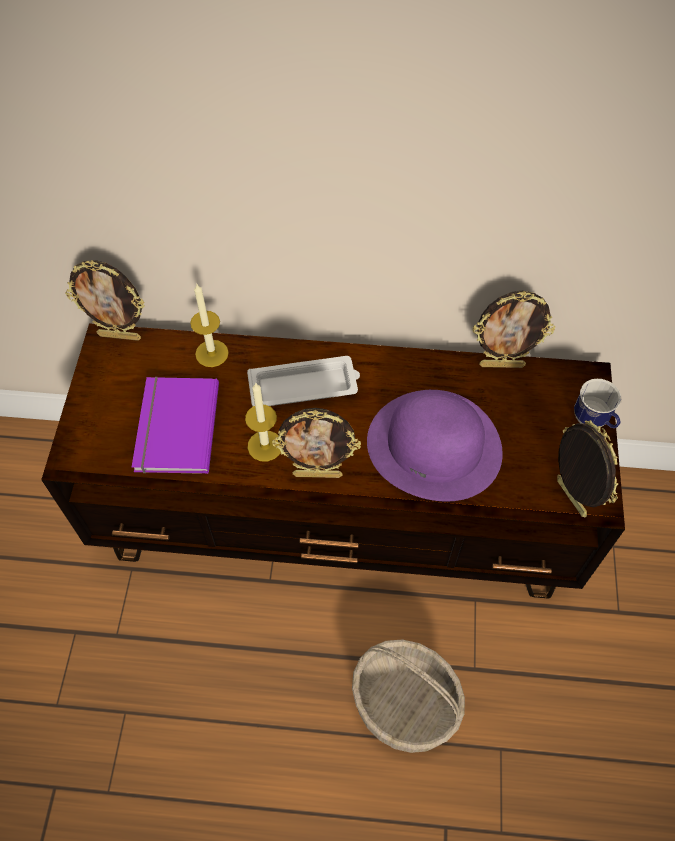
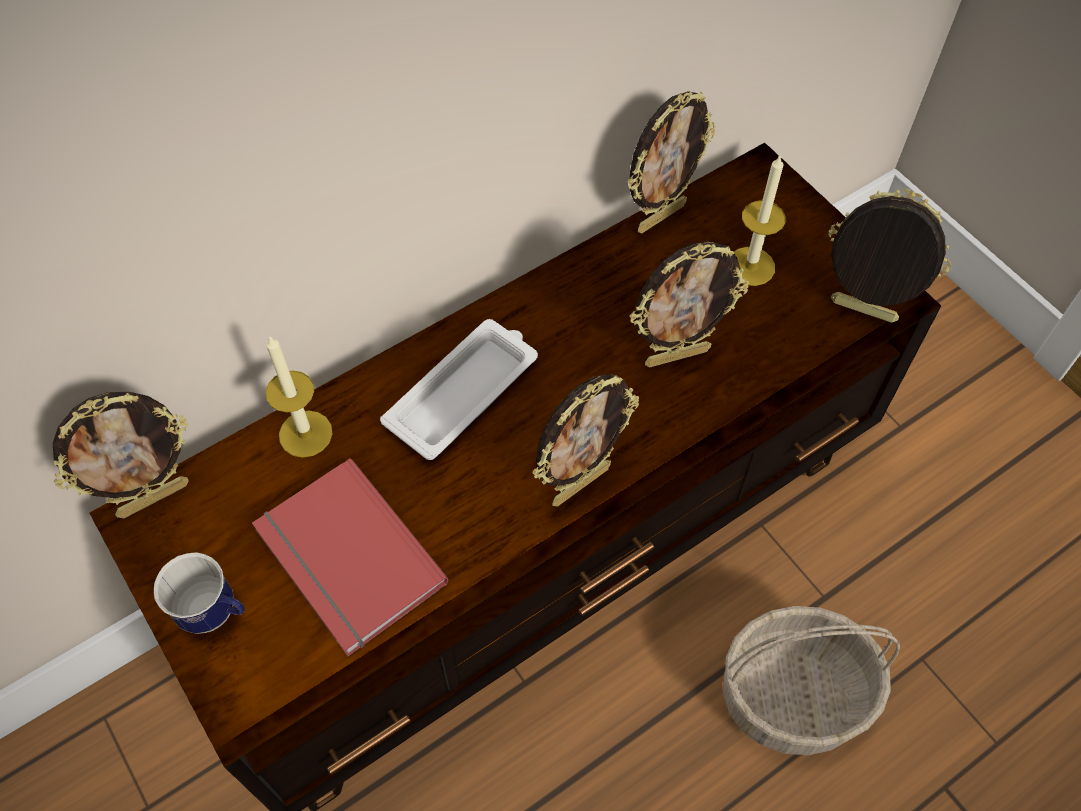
camera: 40 degrees left, 0 degrees up
(174, 427) = (346, 561): purple book -> red book
(265, 446) = (485, 497): candle -> candle (750, 266)
(435, 445) = (676, 355): purple hat -> picture frame
(593, 421) = (808, 214): mug -> mug (216, 612)

